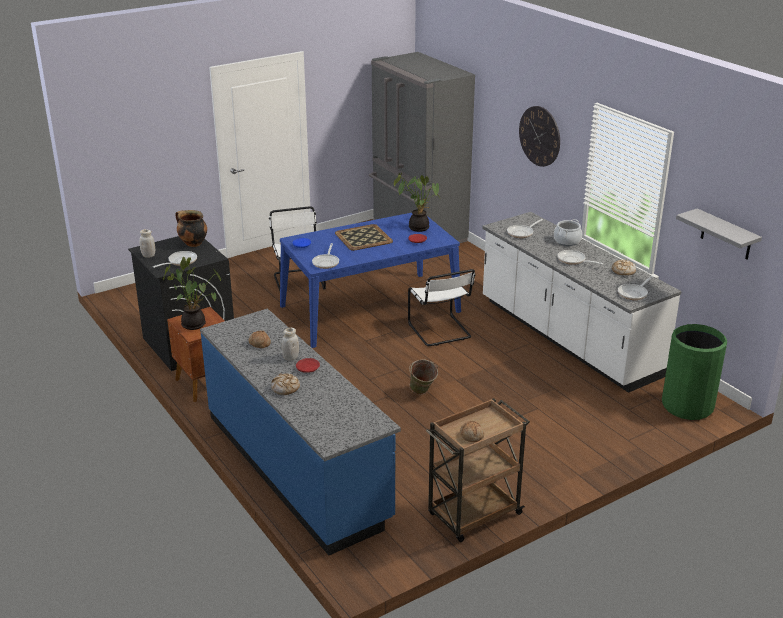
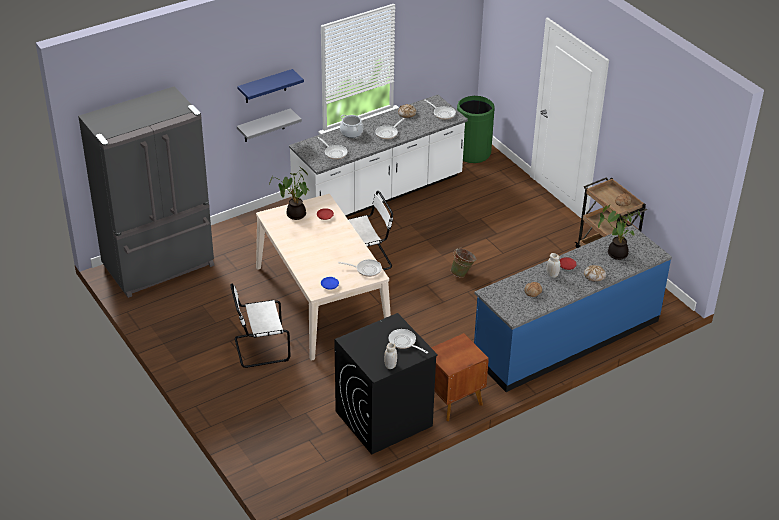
camera: 90 degrees left, 10 degrees up
(192, 243) = (364, 338): cooking pot -> none
(195, 324) = (457, 356): potted plant -> potted plant (615, 253)
(363, 237) = (315, 248): tray -> none
(370, 309) = (322, 300): blue dining table -> beige dining table
(539, 136) = (265, 86): wall clock -> blue shelf
(726, 235) = (445, 40): grey shelf -> grey shelf (264, 126)

